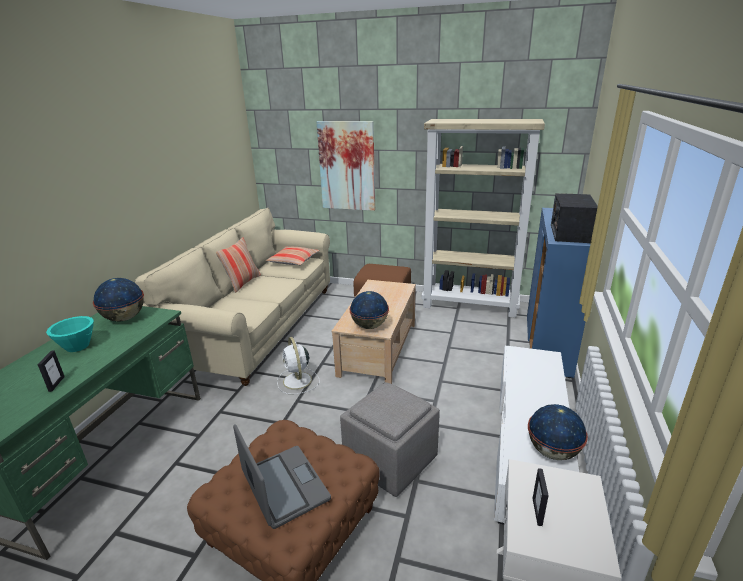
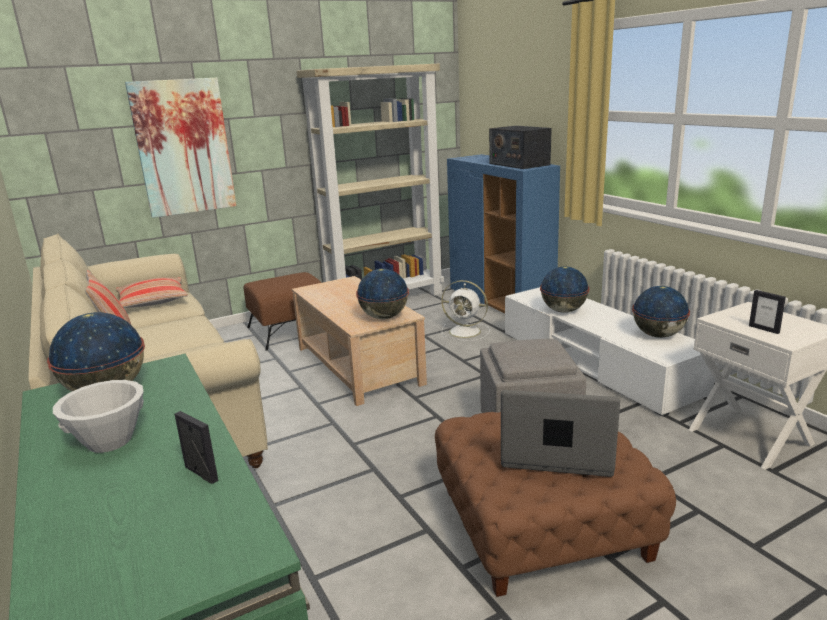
camera: 45 degrees left, 5 degrees down
(78, 346) = (109, 441): turquoise bowl -> white bowl
(297, 381) = (319, 430): white fan -> white fan (466, 332)
(521, 382) = (563, 311): none -> globe

